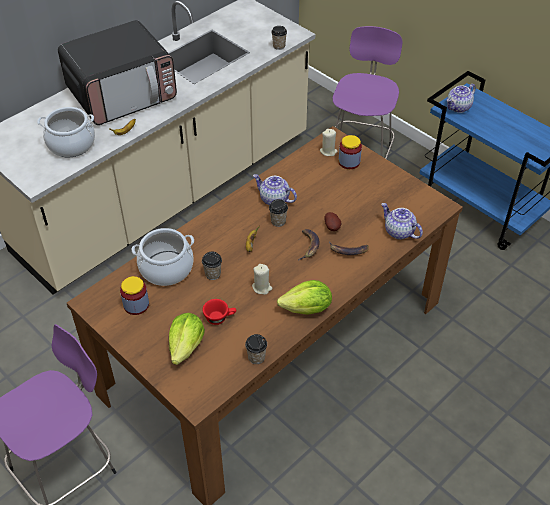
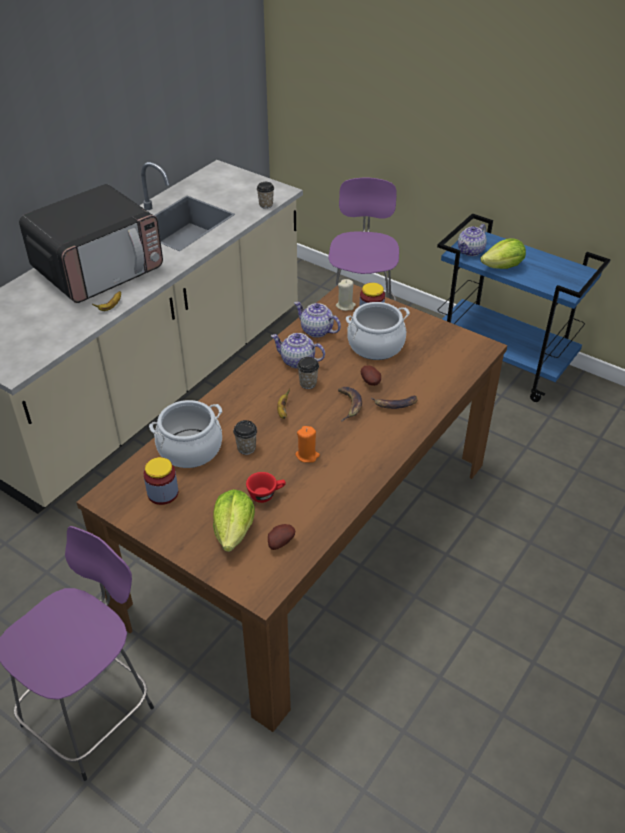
camera: 10 degrees left, 5 degrees down
(71, 144) = (49, 327): cooking pot -> cooking pot (376, 345)
(221, 361) = (279, 542): none -> potato
(256, 357) = (320, 532): cup -> none
(262, 287) = (307, 455): beige candle -> orange candle
(307, 309) = (365, 472): lettuce -> lettuce (503, 267)
(398, 232) = (445, 378): teapot -> teapot (316, 330)

